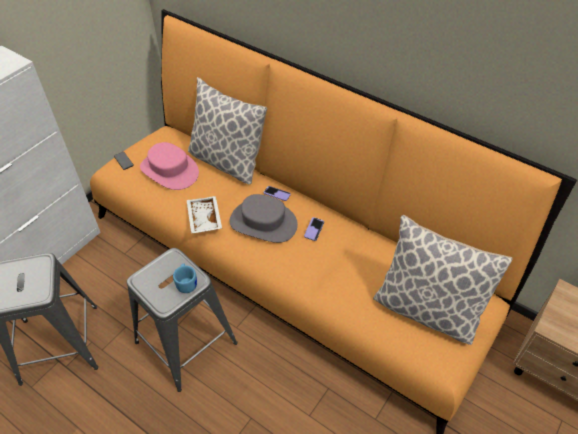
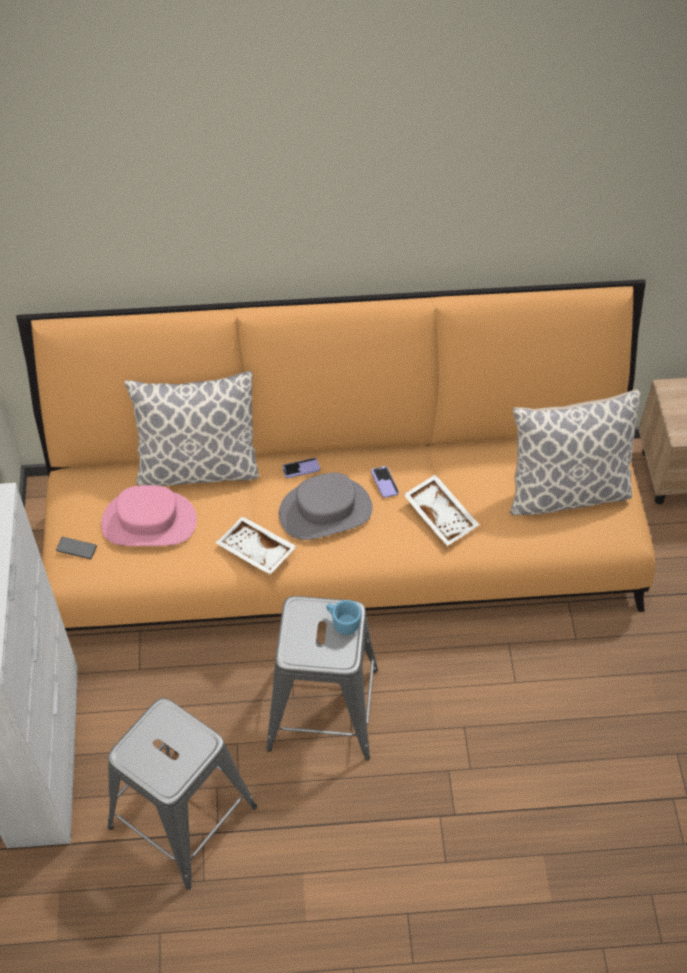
camera: 40 degrees left, 5 degrees up
(328, 269) = (441, 515): none -> white tray

